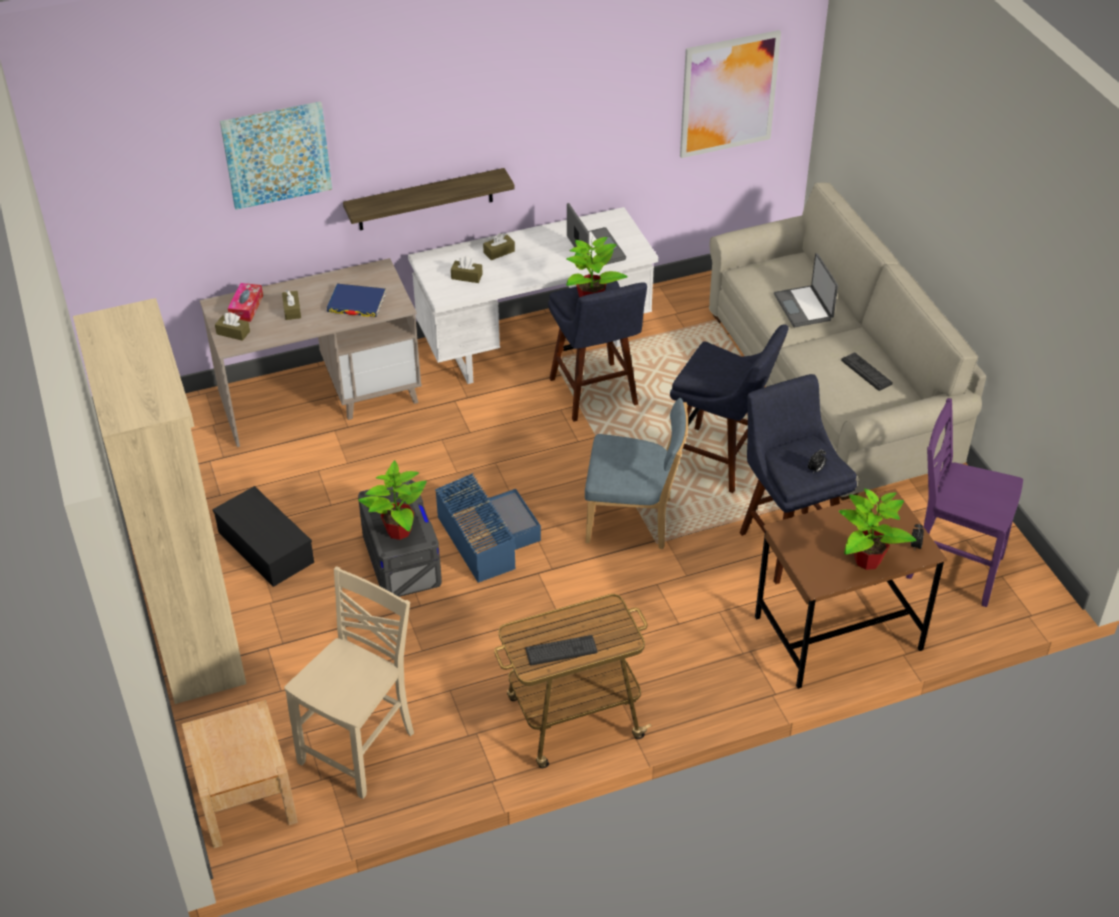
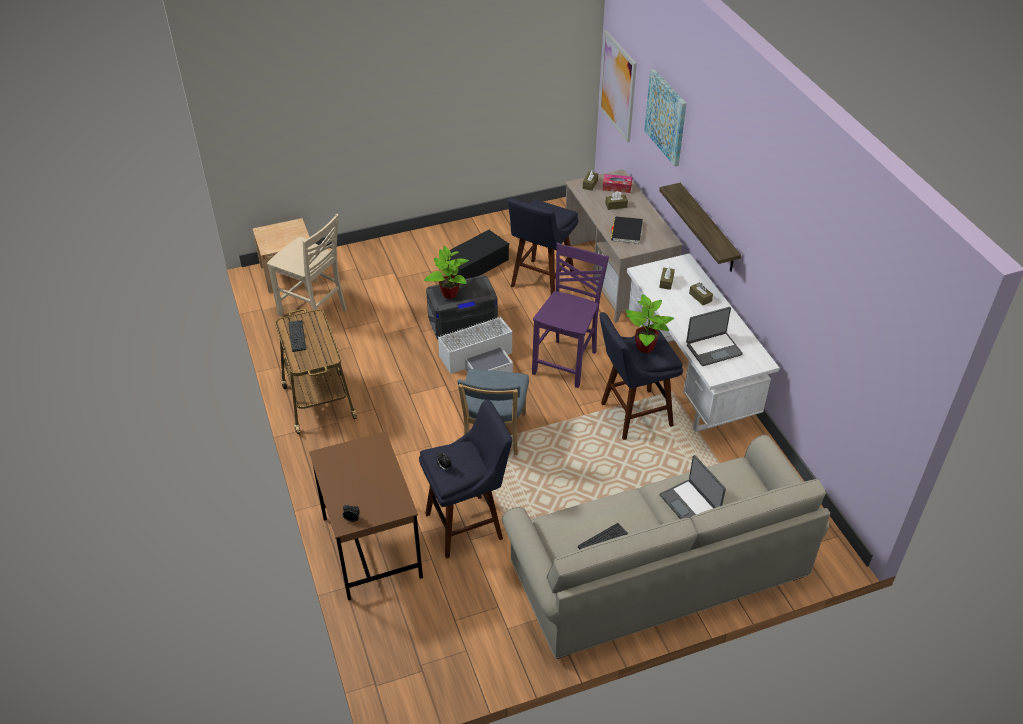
camera: 90 degrees right, 0 degrees up
(195, 631) = (410, 245): beige bookcase -> none
(356, 303) = (626, 232): blue book -> black book
(486, 537) = (480, 359): blue storage box -> white storage box
(720, 462) = (559, 488): blue stool -> blue stool (540, 282)
(728, 94) = (858, 365): picture -> picture (618, 86)
(804, 307) = (690, 504): laptop -> laptop turned 105 degrees counterclockwise
(866, 560) = (341, 487): potted plant -> none
(952, 568) = (434, 634): purple chair -> purple chair (567, 362)

